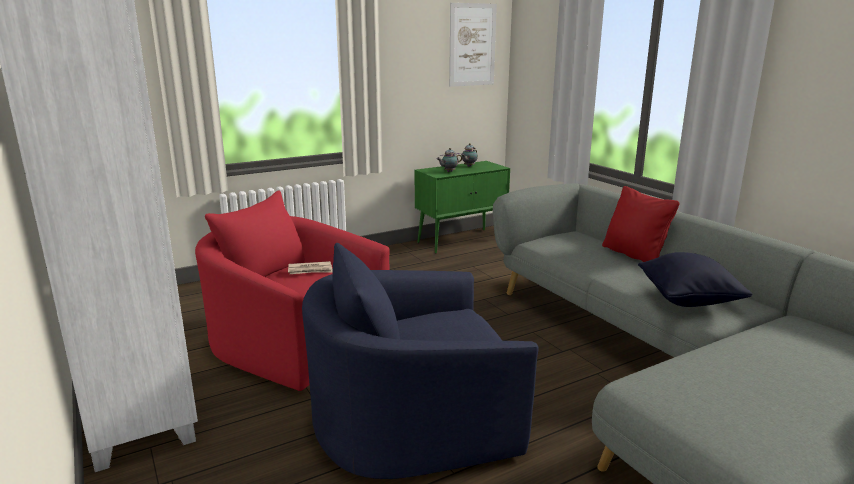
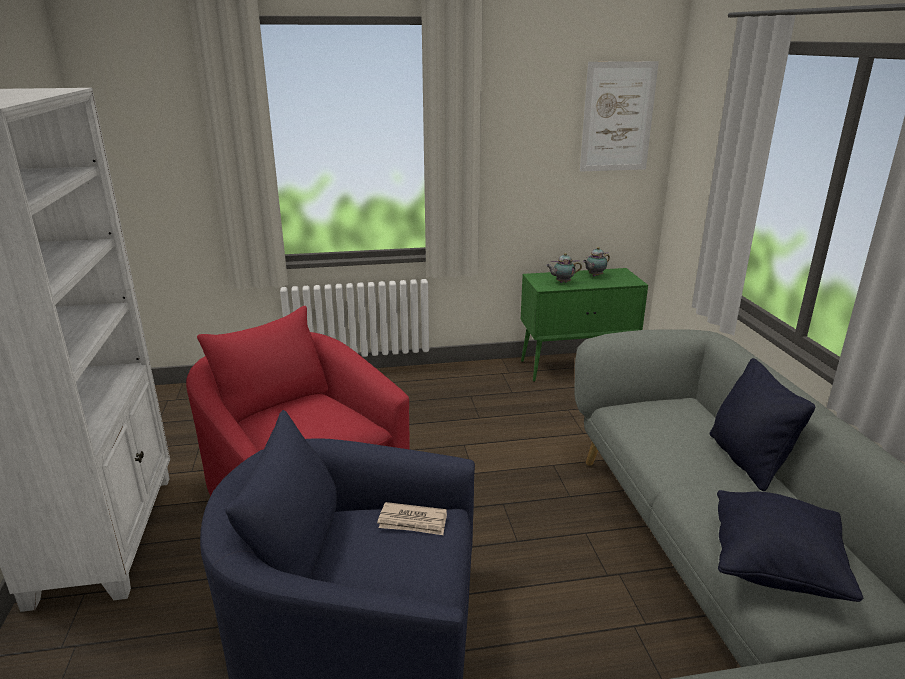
camera: 20 degrees right, 5 degrees up
(310, 270) = (315, 410): newspaper -> newspaper (413, 522)
(634, 255) = (747, 460): red pillow -> black pillow

